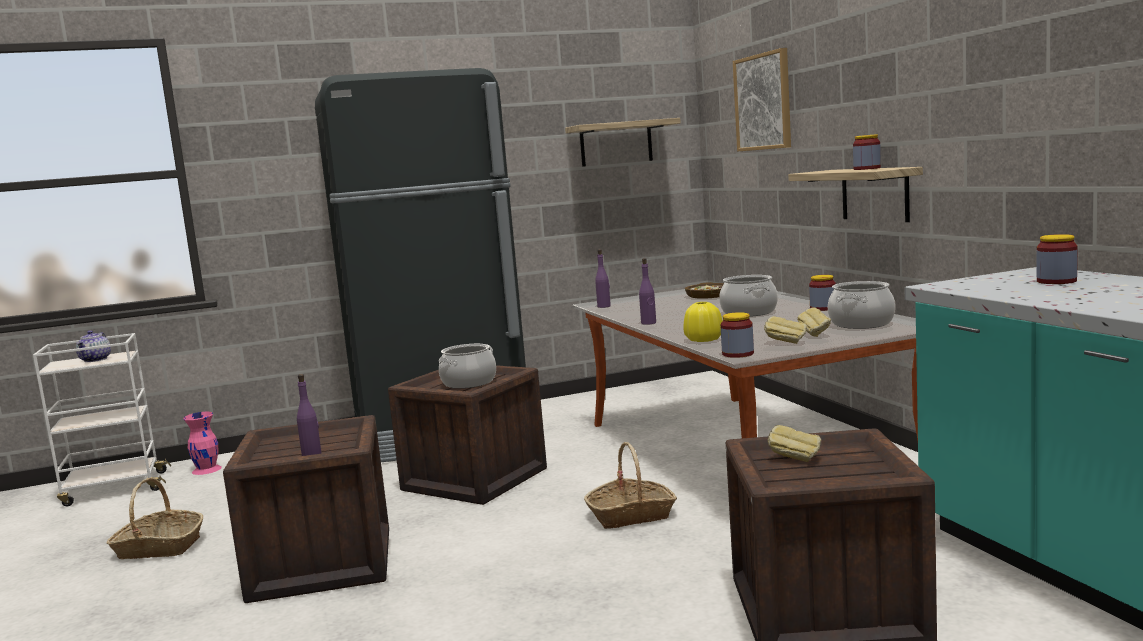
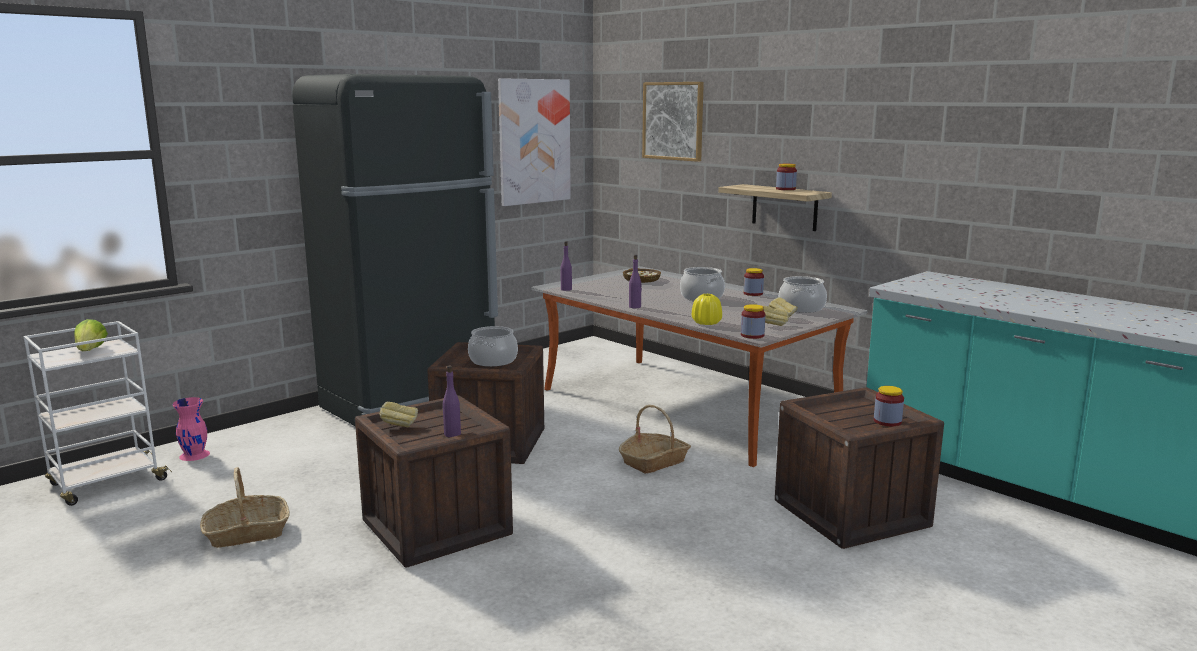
camera: 25 degrees left, 5 degrees up
(95, 360) = (91, 351): teapot -> lettuce
(616, 143) = (534, 141): shelf -> picture
(795, 459) = (838, 412): bread -> bread (399, 426)
(1056, 281) = (961, 285): jar -> jar (887, 421)

